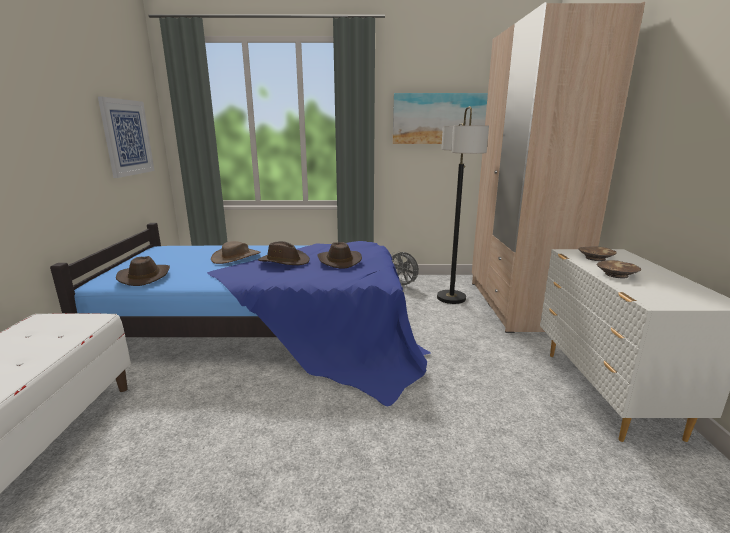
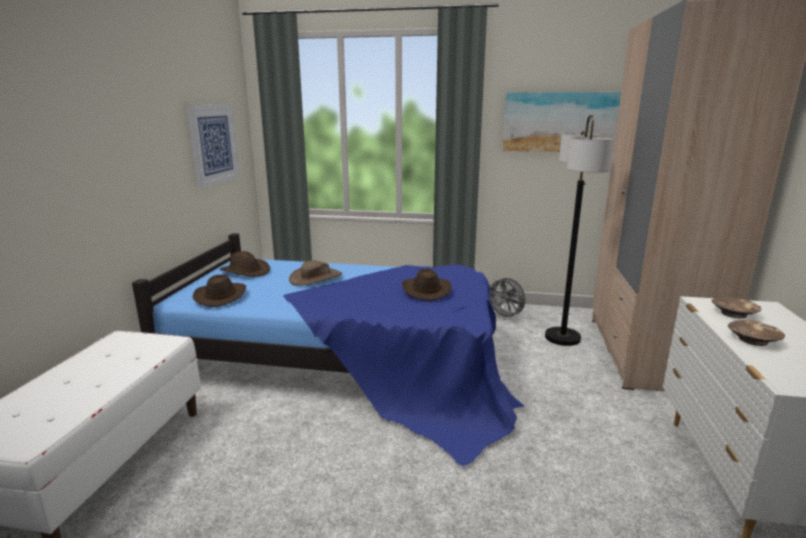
camera: 10 degrees right, 0 degrees up
(284, 261) = (365, 286): brown hat -> brown hat (246, 271)

